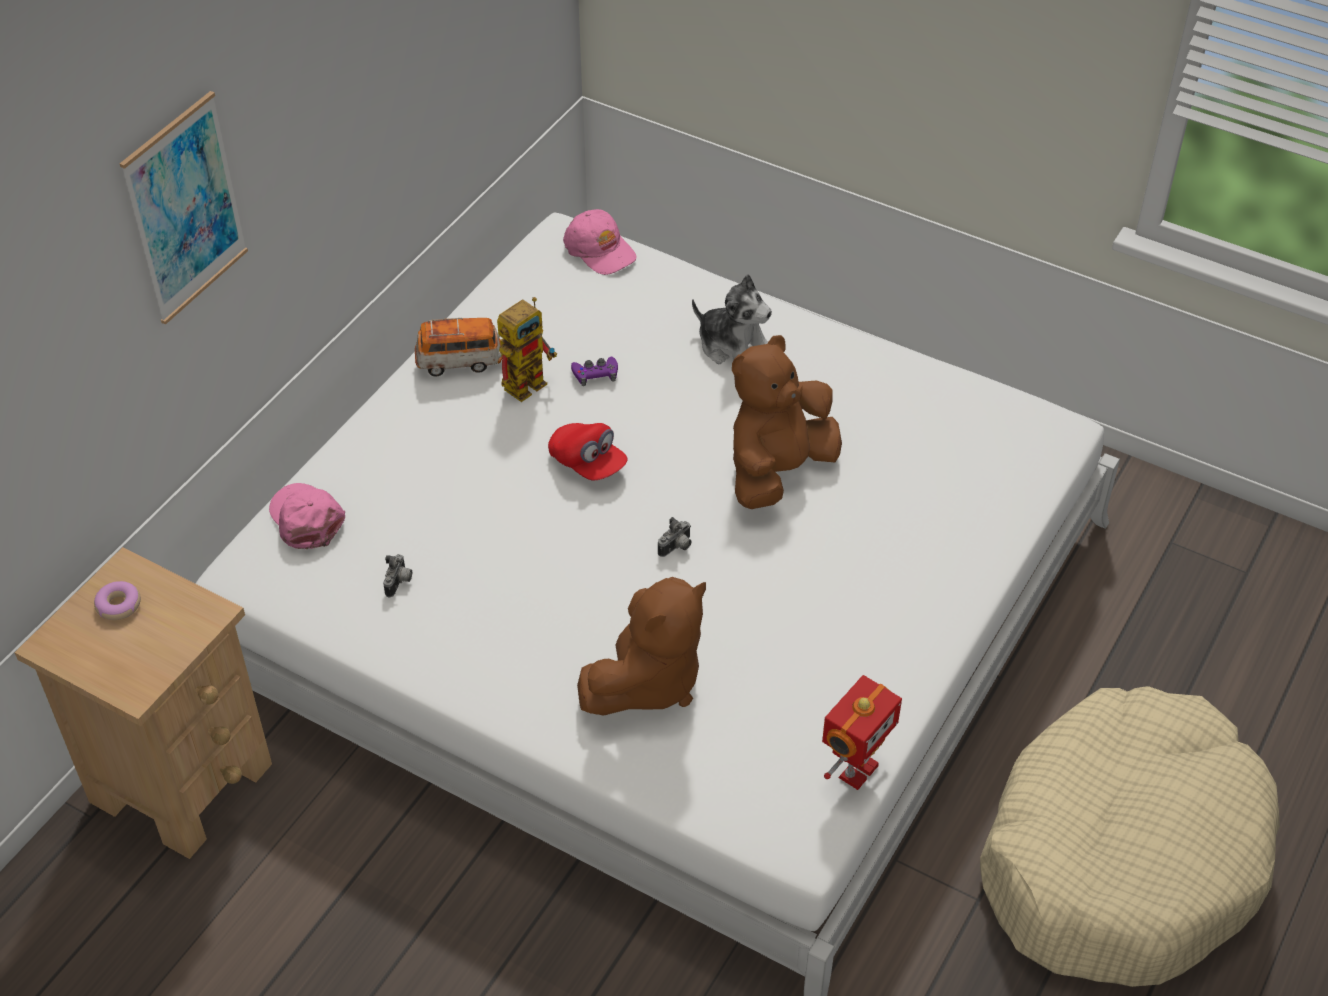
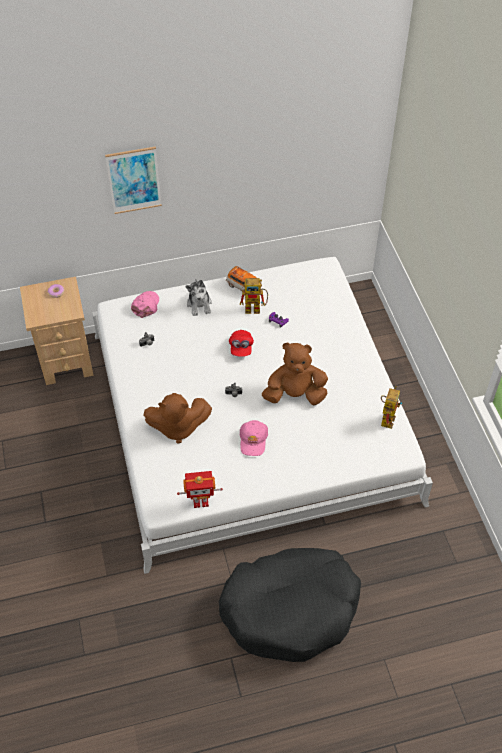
camera: 45 degrees right, 5 degrees up
(600, 249) = (330, 279): pink cap -> pink cap (253, 440)
(733, 346) = (333, 343): plush toy -> plush toy (199, 304)
(963, 397) = (387, 417): none -> toy robot
(1120, 856) = (290, 609): beige dog bed -> black dog bed

